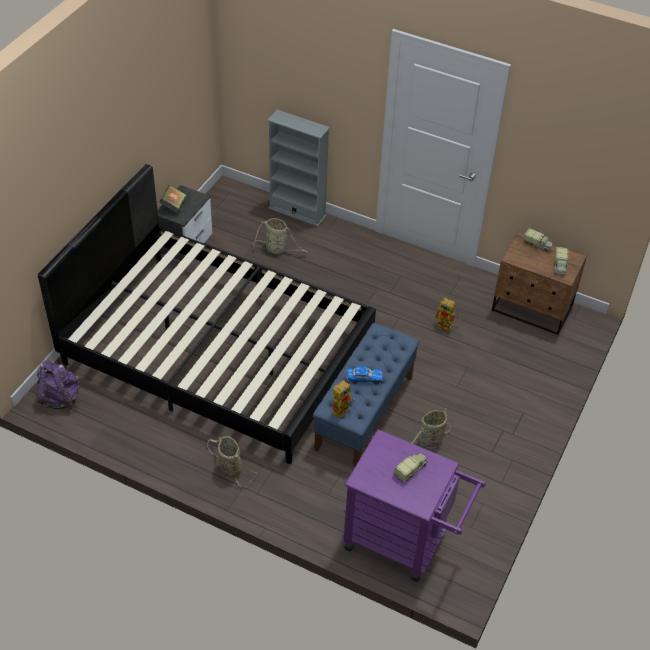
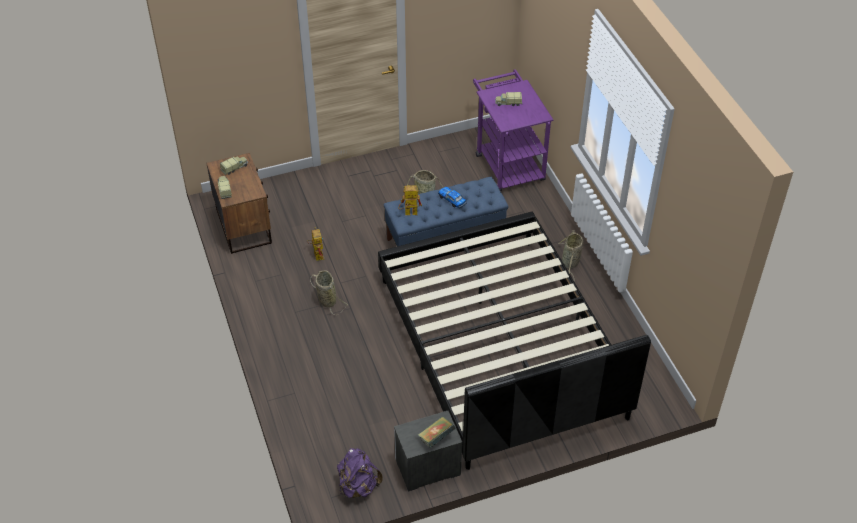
camera: 135 degrees left, 0 degrees up
(60, 398) = (651, 391): purple backpack -> purple backpack (358, 486)
(277, 249) = (358, 403): basket -> basket (326, 299)
(297, 212) = (298, 429): grey bookcase -> none
(342, 408) = (488, 192): toy robot -> toy robot (408, 213)

